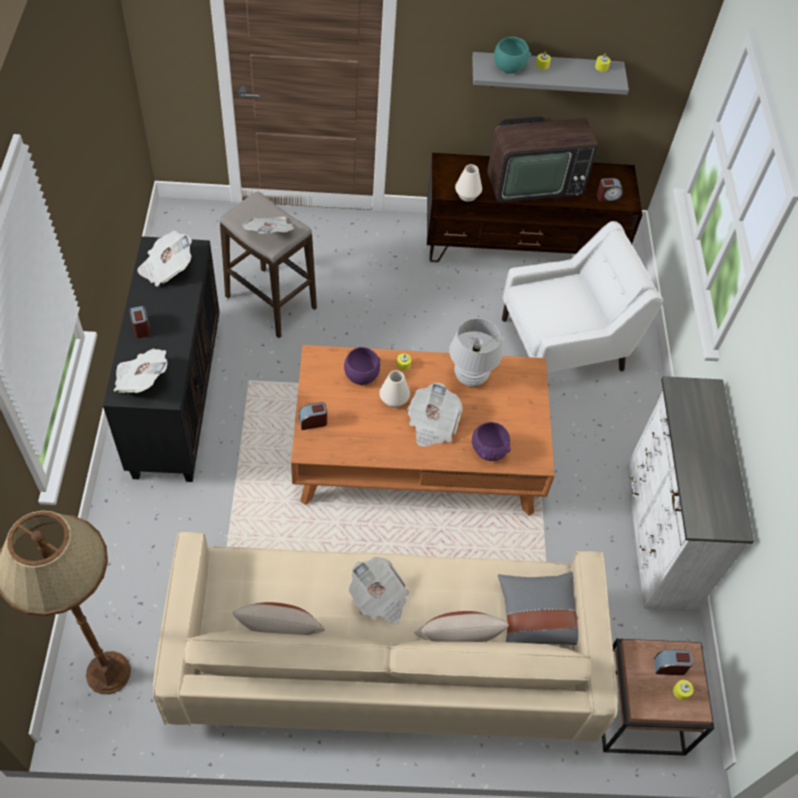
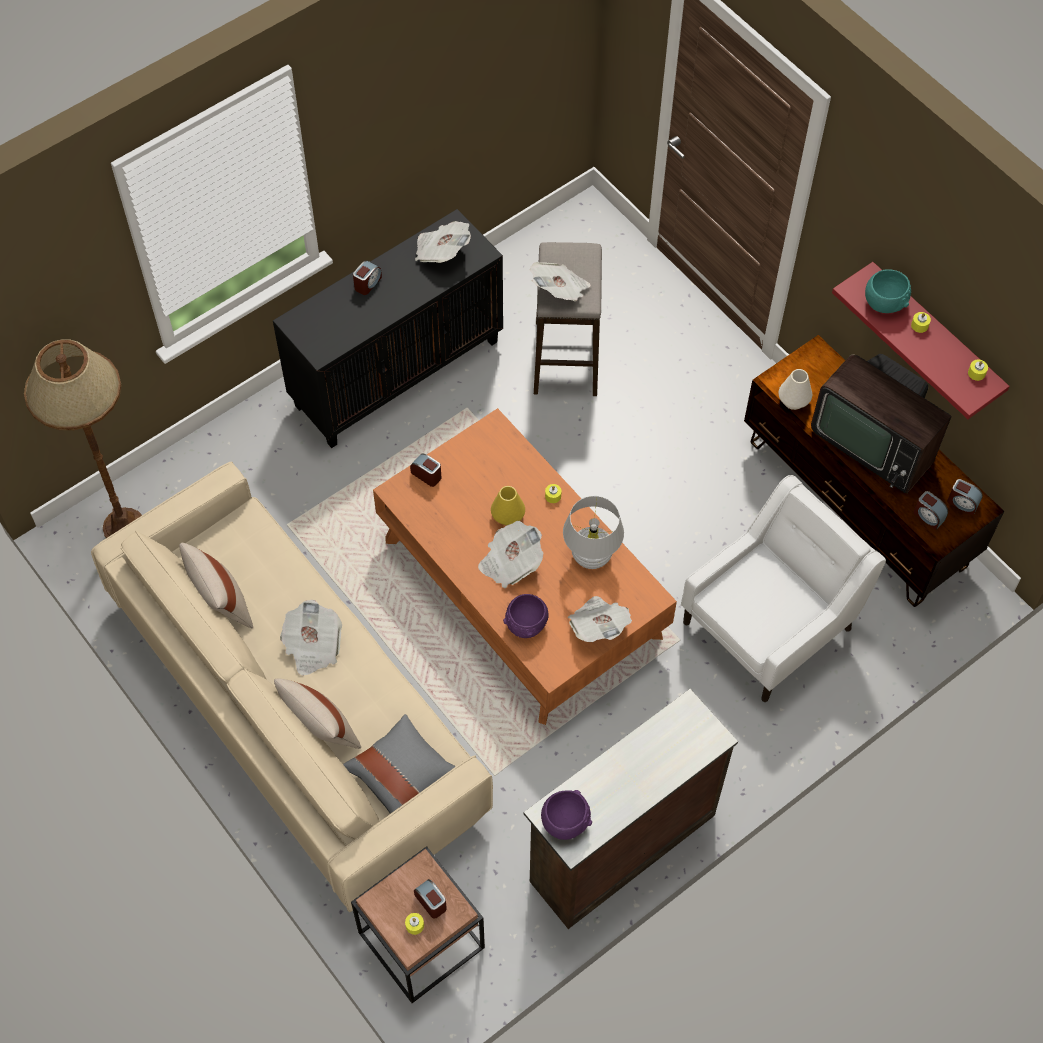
camera: 55 degrees right, 5 degrees up
(141, 380) = (319, 324): newspaper -> newspaper (598, 626)
(361, 374) = (510, 473): purple bowl -> purple bowl (565, 821)
(394, 400) = (508, 516): white vase -> yellow vase
(545, 72) = (934, 336): grey shelf -> red shelf
(564, 344) = (770, 624): white armchair -> white armchair turned 75 degrees counterclockwise
(612, 177) = (962, 503): none -> alarm clock
(657, 536) = (620, 846): white dresser -> brown dresser

